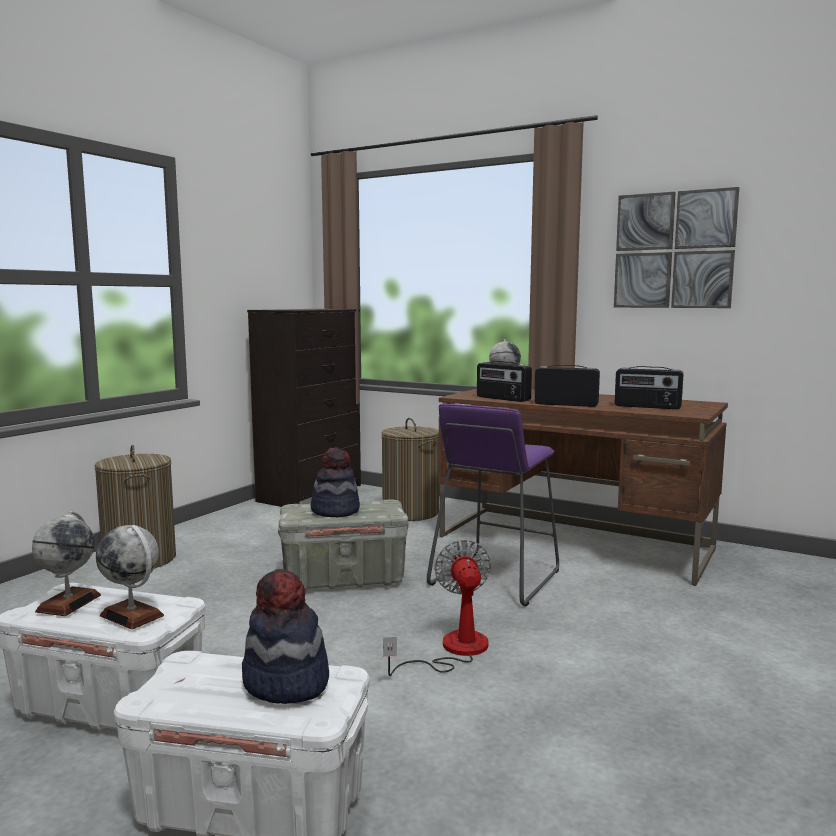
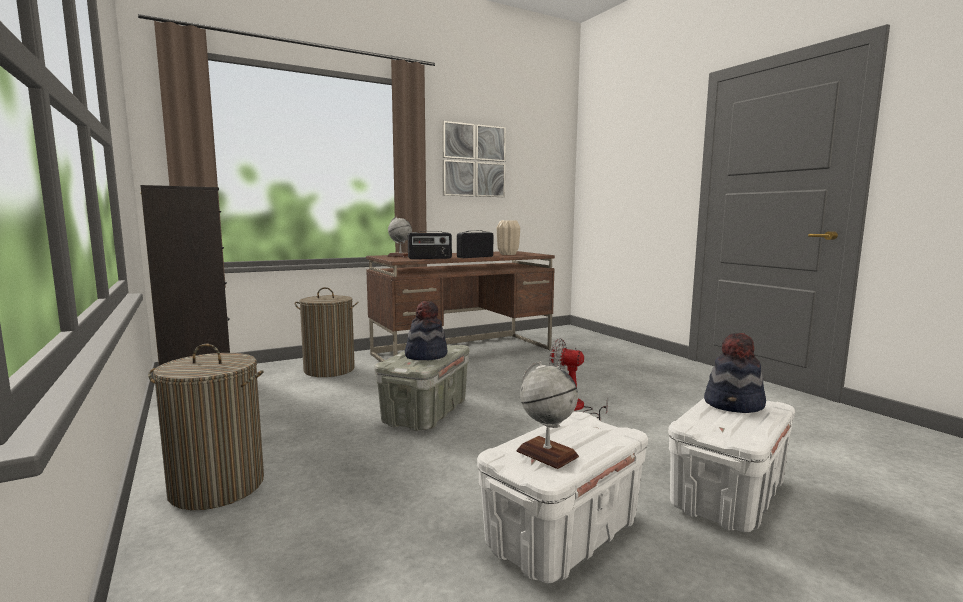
camera: 60 degrees left, 0 degrees up
(132, 615) = (598, 433): globe -> none
(495, 578) = (486, 378): purple stool -> none
(647, 407) = (508, 254): radio -> beige vase

